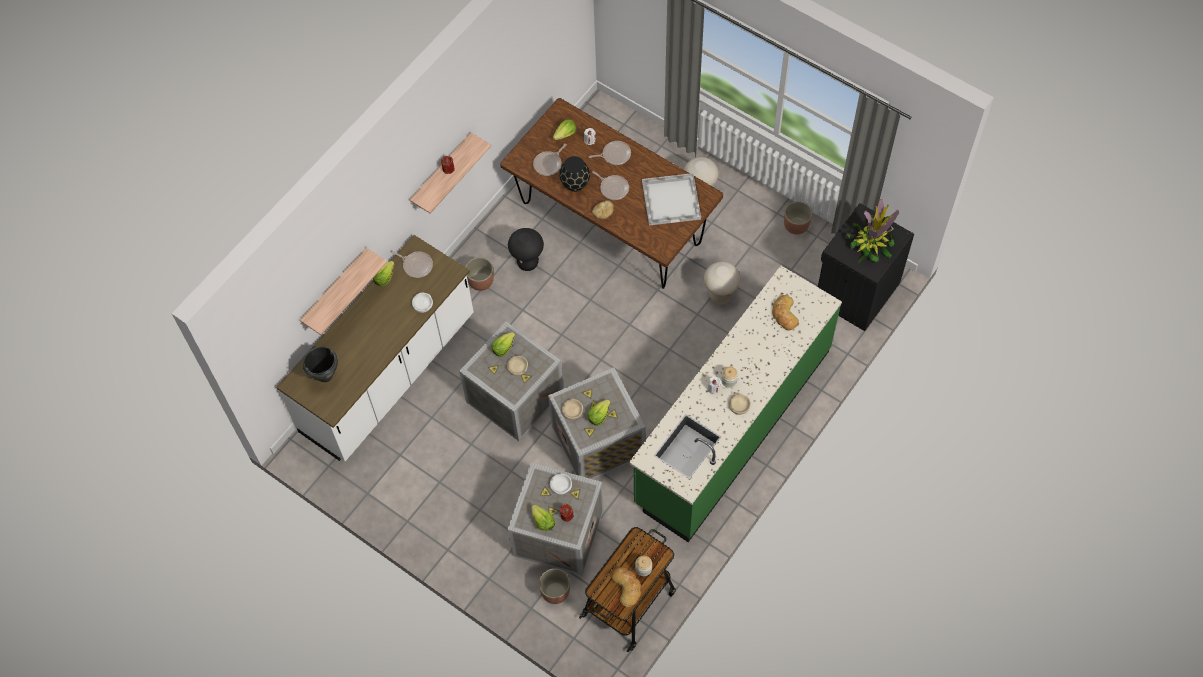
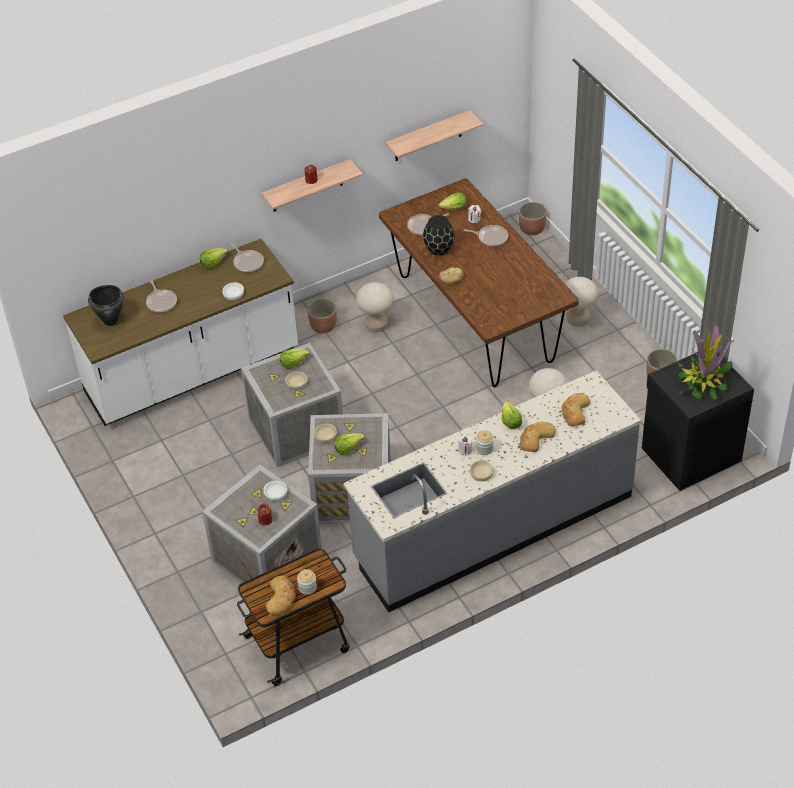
camera: 25 degrees right, 15 degrees down
(335, 290) = (154, 246): shelf -> shelf (428, 137)
(528, 263) = (376, 325): black stool -> beige stool
(542, 521) = (239, 516): lettuce -> lettuce (510, 421)
(555, 591) = (233, 606): planter -> planter (532, 229)
(613, 188) = (473, 263): frying pan -> frying pan (161, 302)
(671, 200) = (524, 289): white tray -> none
(732, 426) = (493, 527): green counter -> grey counter
(765, 353) = (535, 438): none -> bread

